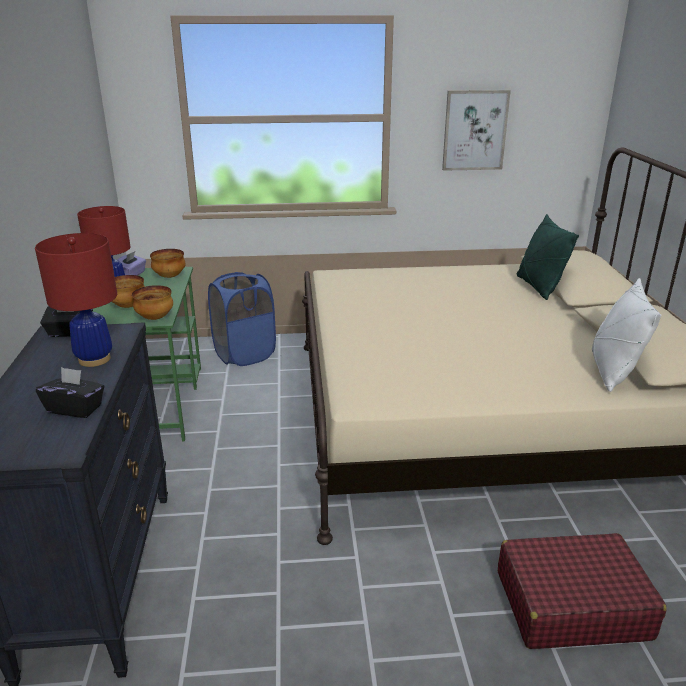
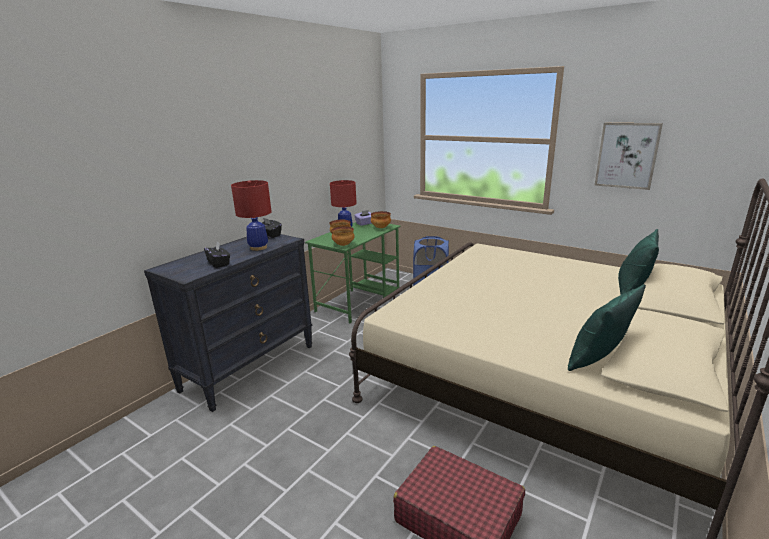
camera: 40 degrees right, 5 degrees down
(612, 372) = (597, 360): white pillow -> green pillow

